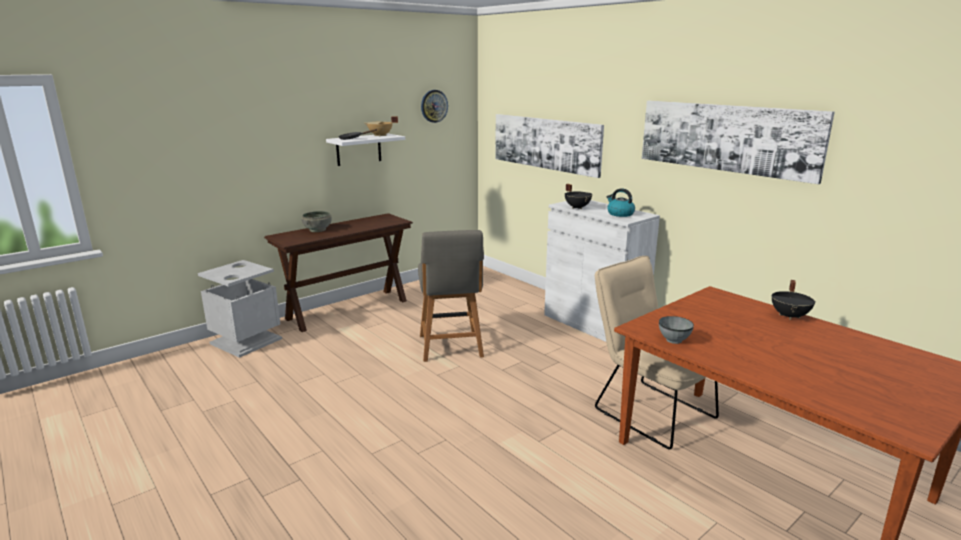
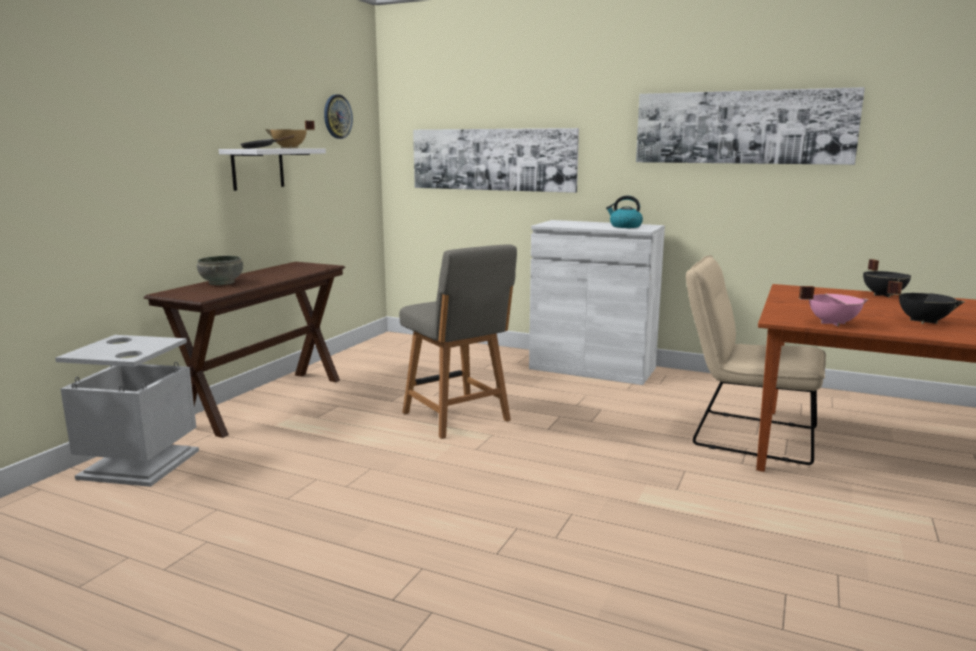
camera: 25 degrees left, 5 degrees down
(577, 207) = (569, 225): black cooking pot -> black cooking pot (923, 321)
(673, 340) = (832, 323): grey bowl -> pink cooking pot

